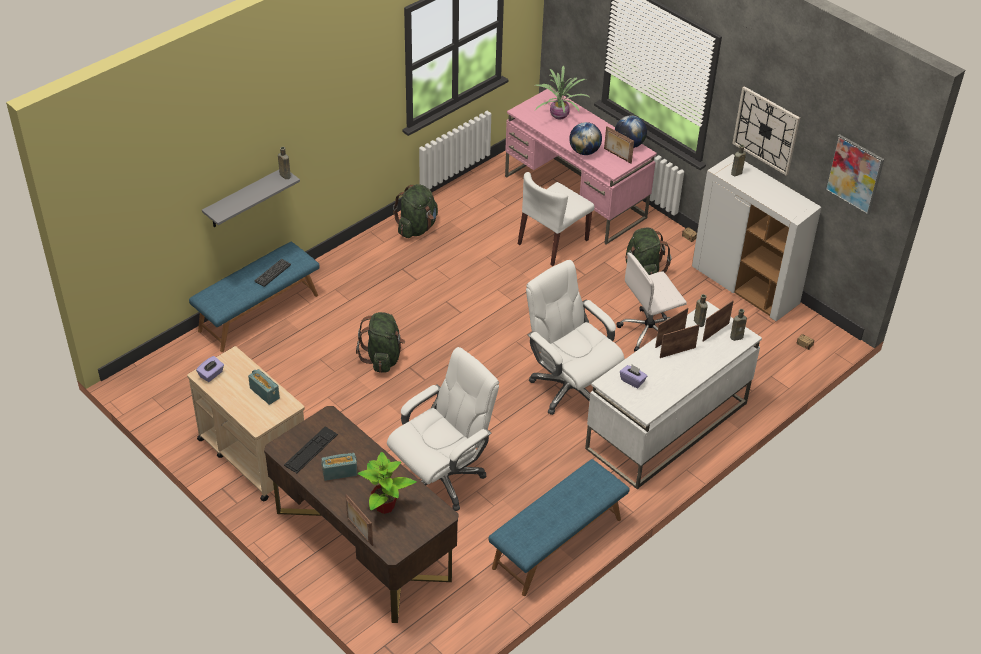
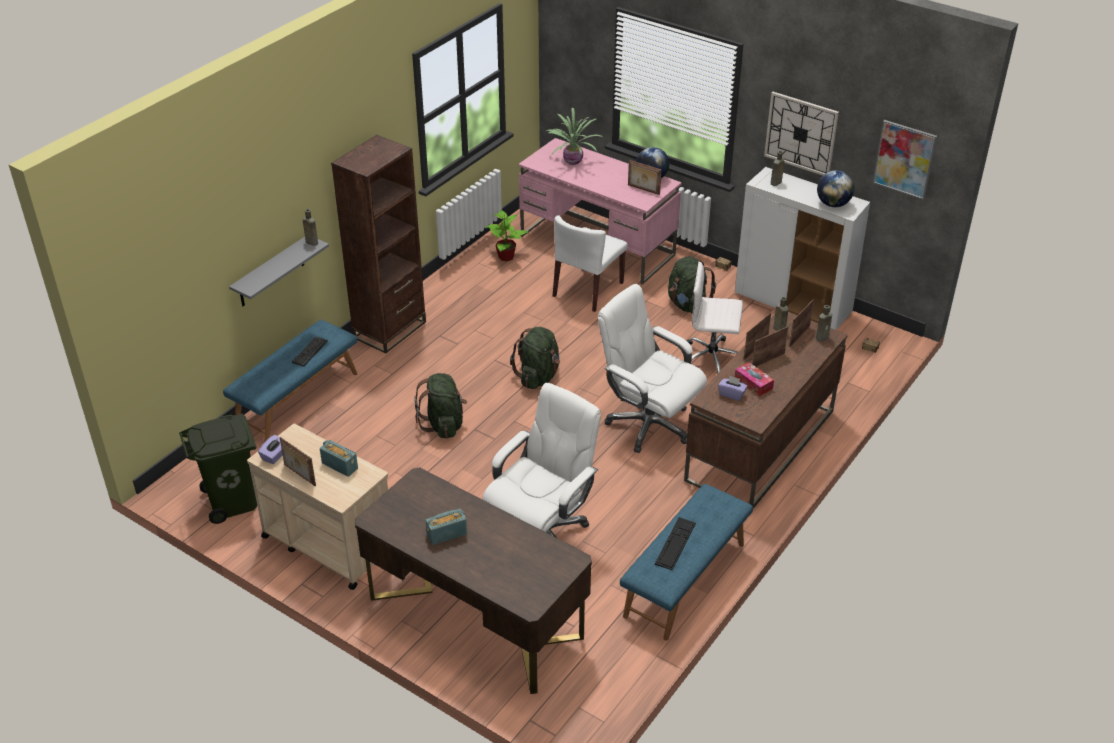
camera: 10 degrees left, 5 degrees down
(180, 402) = (233, 502): none -> green trash can
(311, 450) = (408, 516): keyboard -> keyboard (675, 543)
(358, 256) = (390, 330): none -> brown bookcase
(359, 531) = (486, 592): picture frame -> picture frame (299, 475)
(385, 506) = (507, 561): potted plant -> potted plant (506, 257)
(417, 228) = (444, 295): green backpack -> green backpack (538, 377)
(584, 151) = (609, 190): globe -> globe (833, 204)
(649, 332) = (712, 359): white office chair -> white office chair turned 45 degrees clockwise
(656, 373) = (753, 383): none -> tissue box
(666, 426) = (760, 446): white desk -> brown desk

